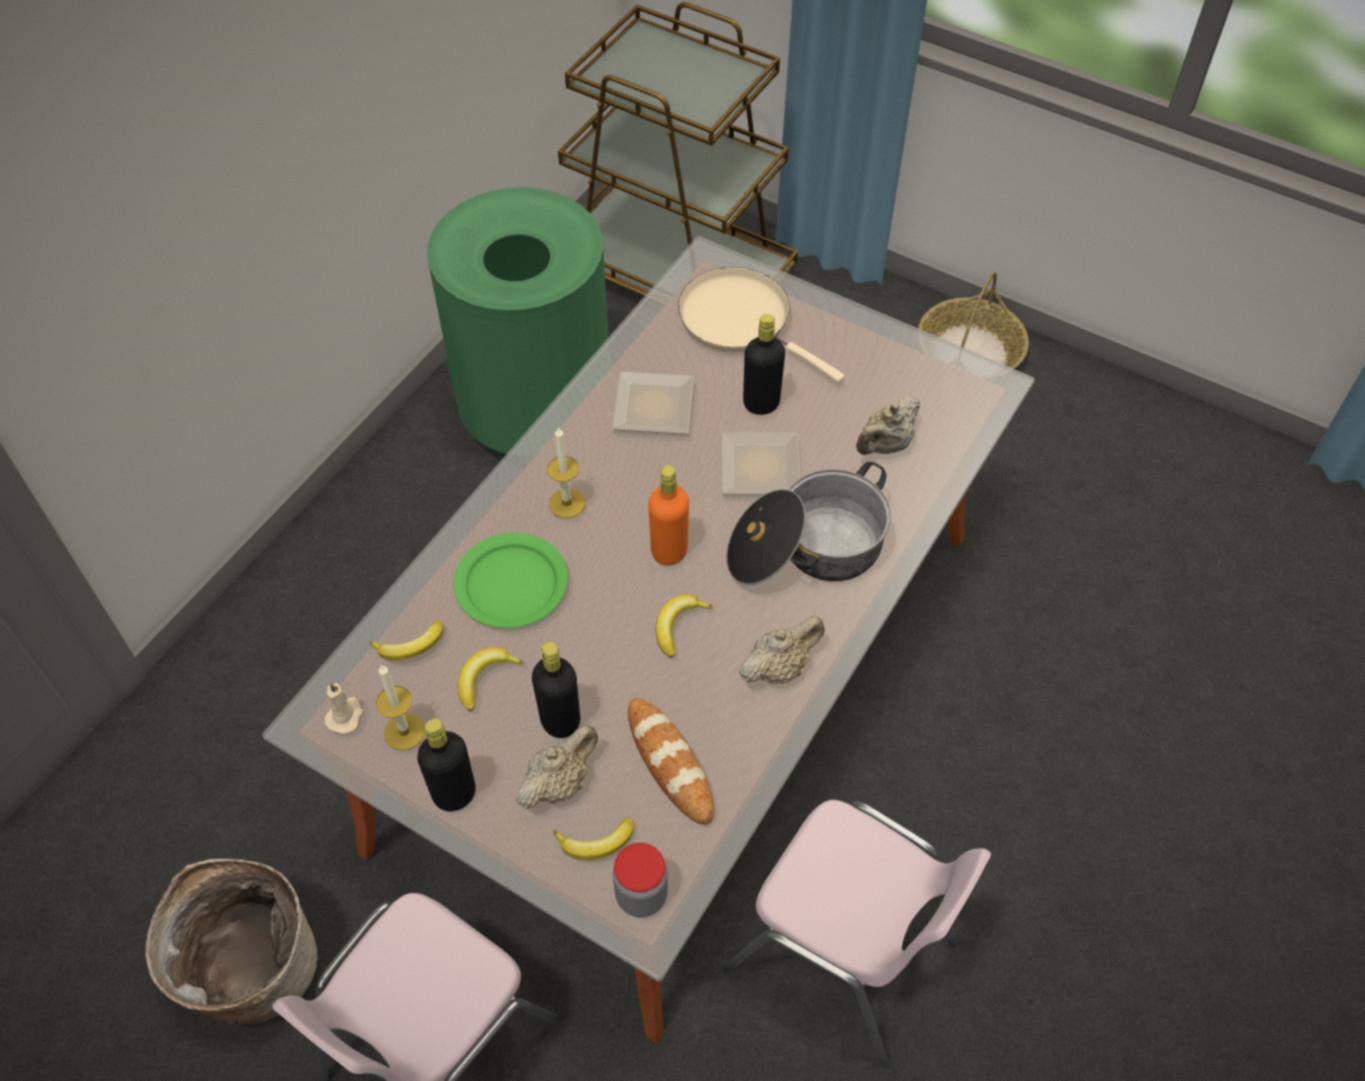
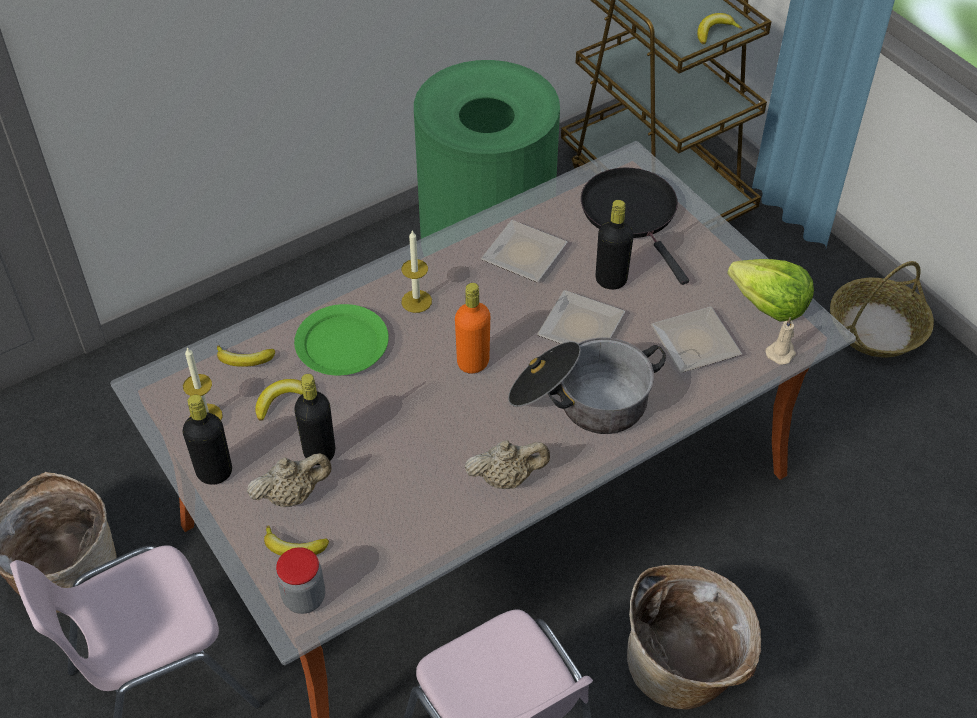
camera: 25 degrees right, 5 degrees down
(345, 715) = (172, 390): beige candle -> beige candle (781, 352)
(669, 763) = (381, 514): bread -> none
(678, 626) = (447, 418): banana -> banana (714, 32)
(741, 320) = (632, 213): beige frying pan -> black frying pan
(885, 445) = (694, 345): beige teapot -> plate
(934, 373) = (769, 305): none -> lettuce
(971, 781) = (685, 668): none -> basket

